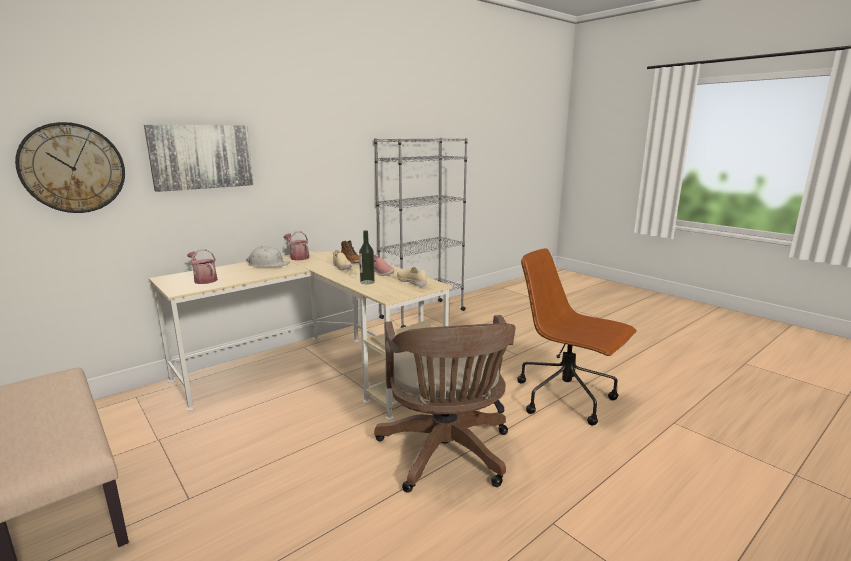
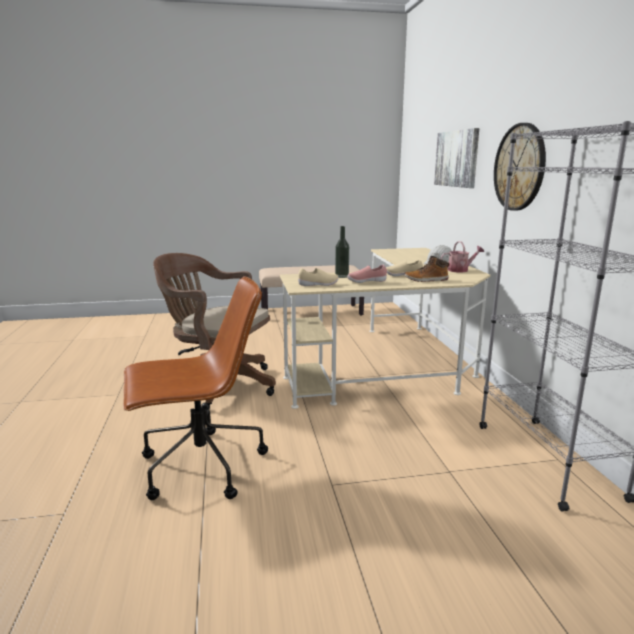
camera: 120 degrees right, 0 degrees up
(73, 168) = (422, 164): wall clock -> wall clock (519, 167)
(204, 280) = (405, 253): watering can -> none

